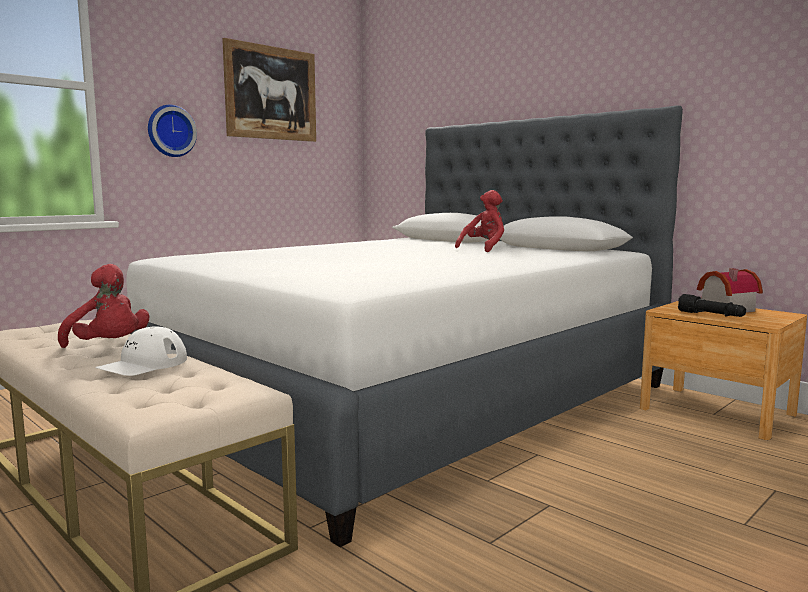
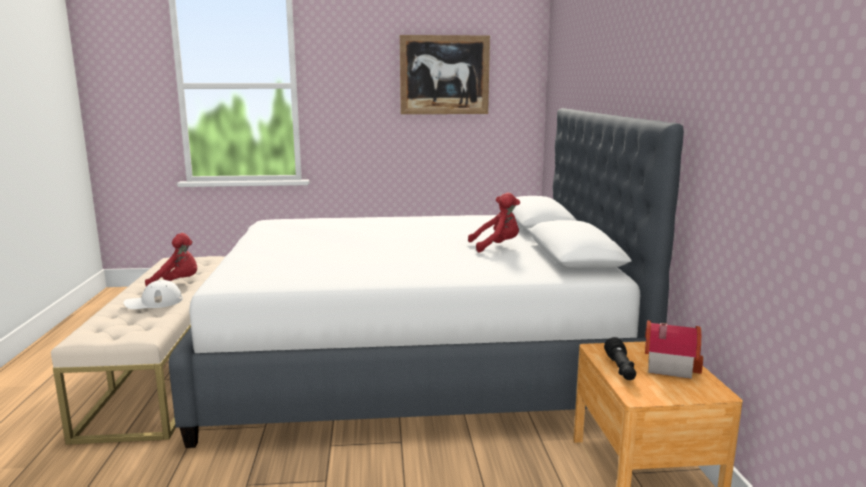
camera: 40 degrees right, 5 degrees up
(109, 347) = (178, 283): red plush toy -> red plush toy turned 75 degrees counterclockwise
(170, 131) = (353, 113): wall clock -> none

